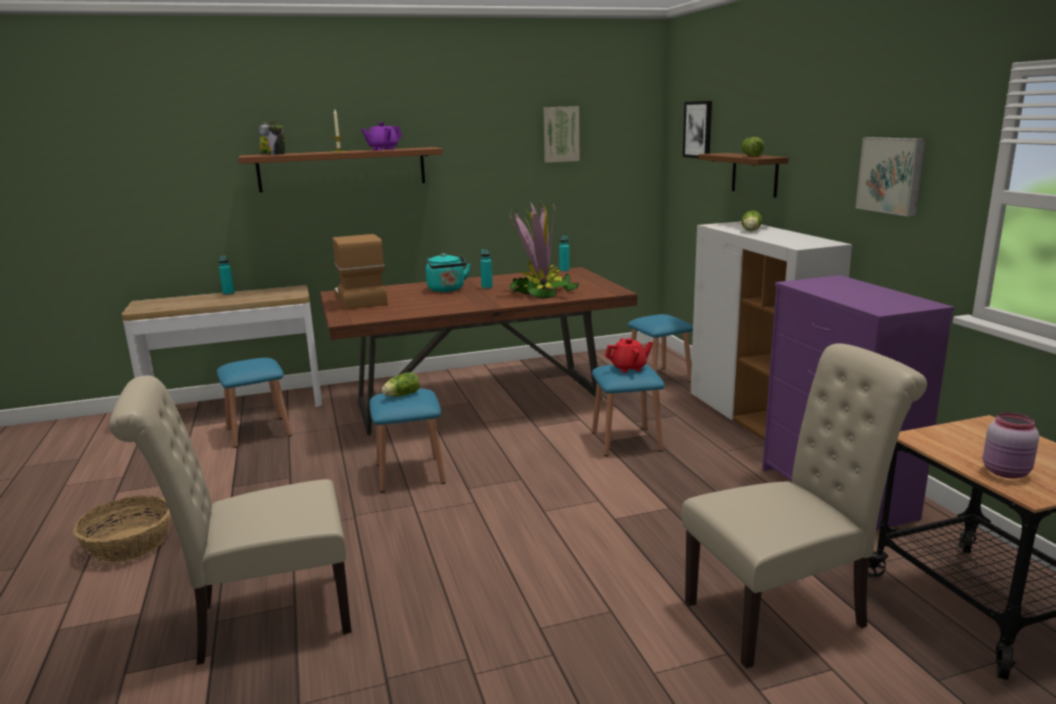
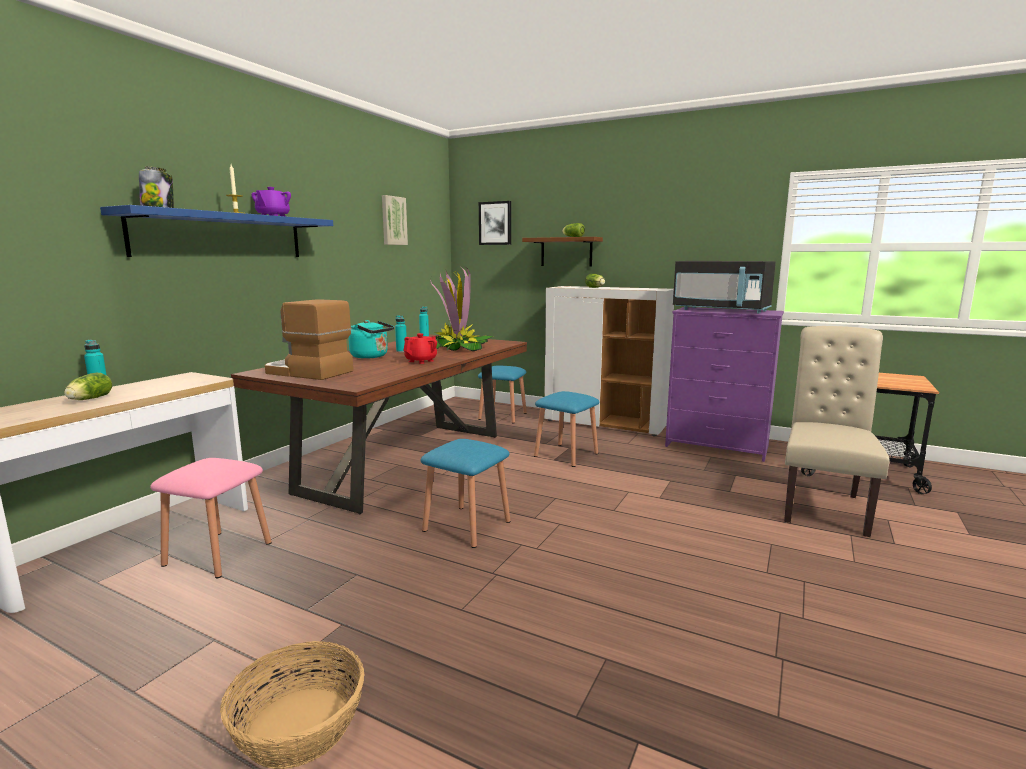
camera: 45 degrees left, 5 degrees down
(258, 432) = (218, 553): blue stool -> pink stool
(263, 619) = (610, 686): beige chair -> none
(342, 169) = (222, 236): brown shelf -> blue shelf
(400, 395) = (462, 446): lettuce -> lettuce (88, 399)
(629, 368) = (568, 394): red teapot -> red teapot (421, 361)
(846, 291) = (721, 310): none -> black microwave
(892, 175) = (702, 242): picture -> none
(1007, 472) = (893, 383): pink jar -> none

